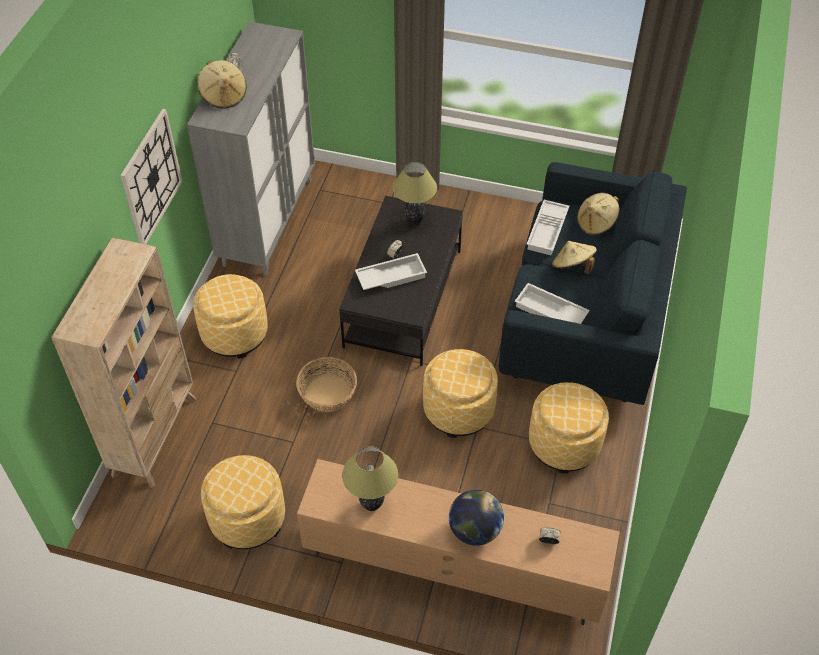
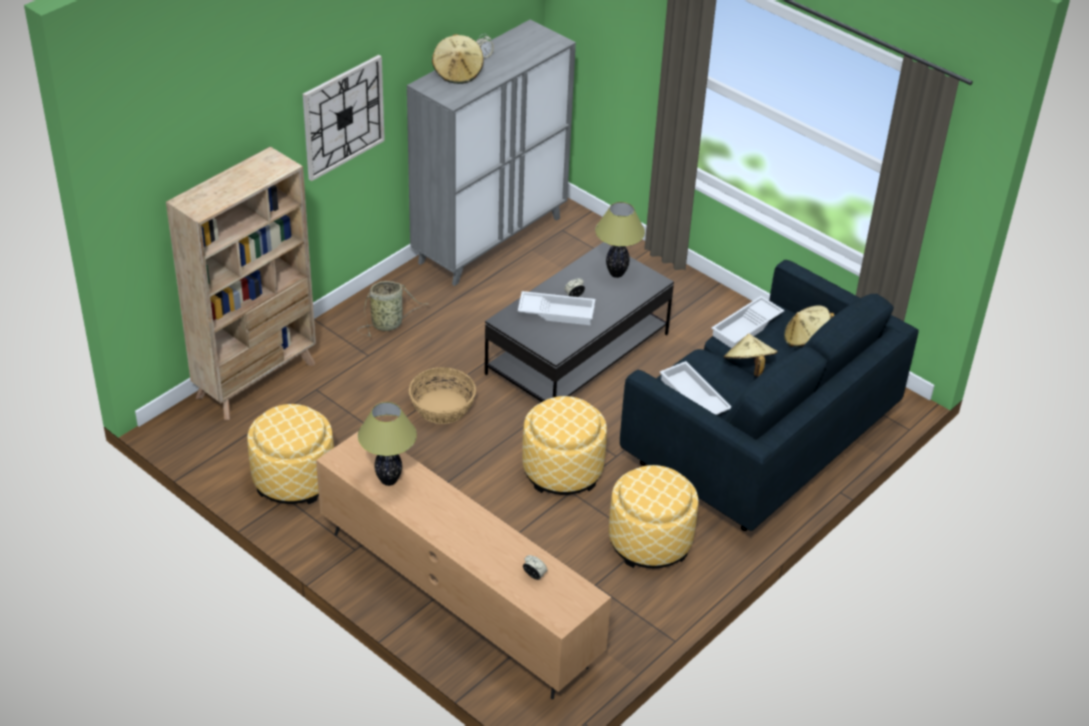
camera: 25 degrees right, 10 degrees down
(234, 333) = (389, 323): ottoman -> basket
(474, 530) = (469, 538): globe -> none

